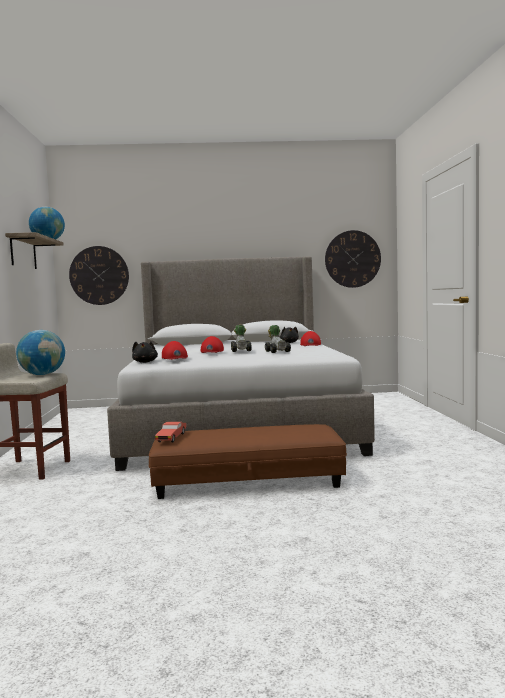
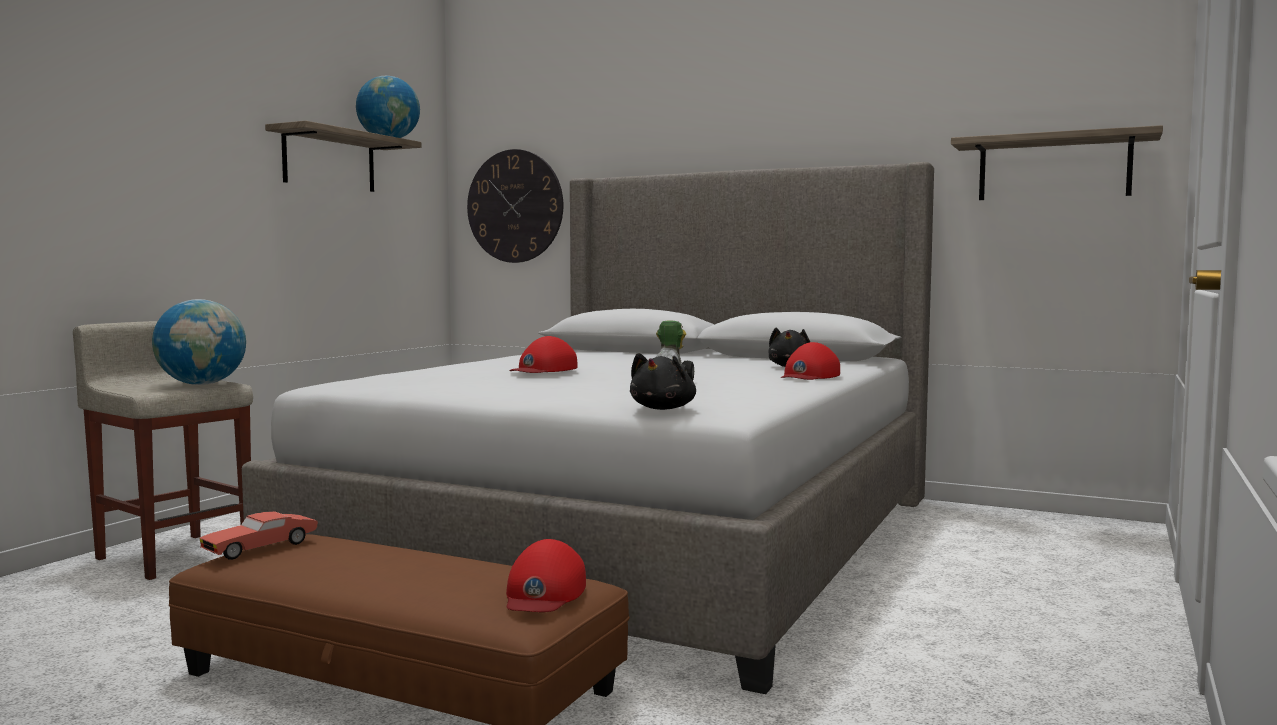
camera: 30 degrees right, 0 degrees up
(145, 362) = (361, 379): black plush toy -> black plush toy (664, 409)
(175, 357) = (418, 375): red cap -> red cap (544, 593)
(241, 350) = (614, 374): toy car -> none
(352, 259) = (1054, 168): wall clock -> shelf

